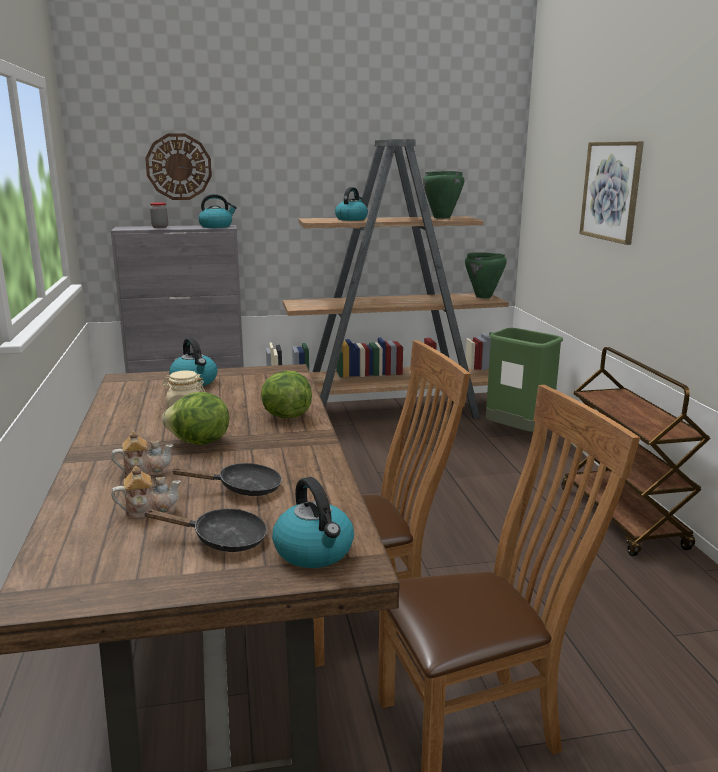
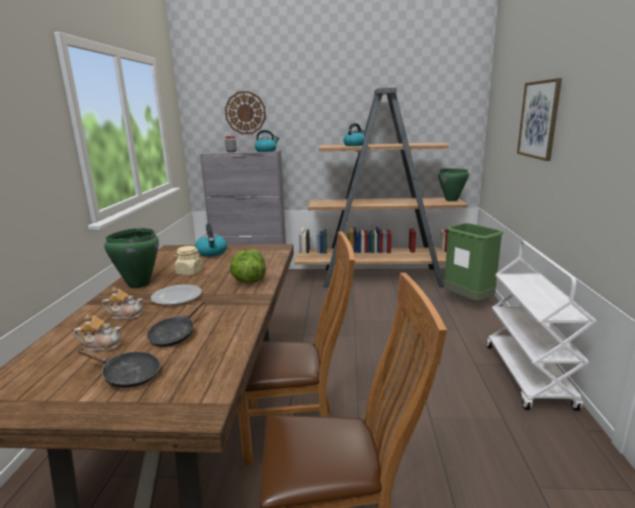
camera: 15 degrees right, 0 degrees up
(199, 443) = (177, 297): lettuce -> plate
(243, 488) = (175, 335): black frying pan -> black frying pan turned 105 degrees clockwise
(315, 551) = (180, 394): kettle -> none
(441, 217) = (420, 143): green cooking pot -> green cooking pot (138, 284)
(622, 518) = (528, 376): brown cart -> white cart

